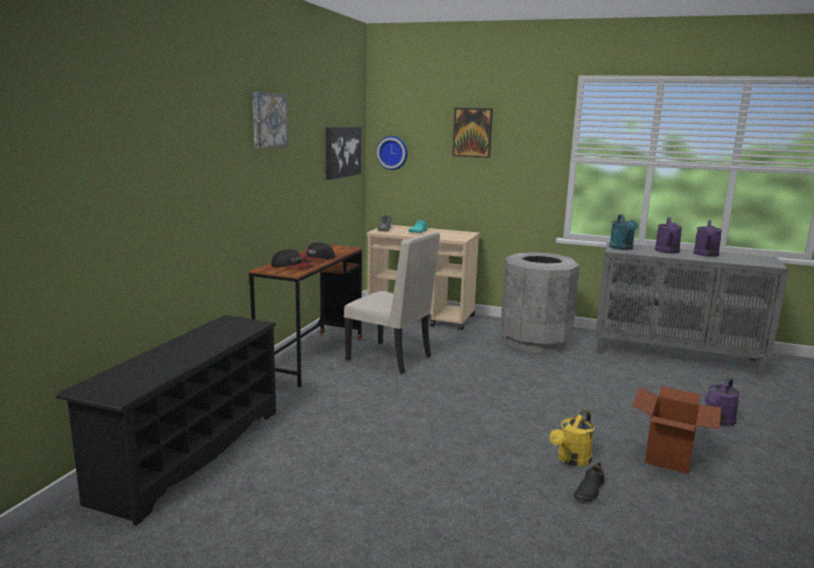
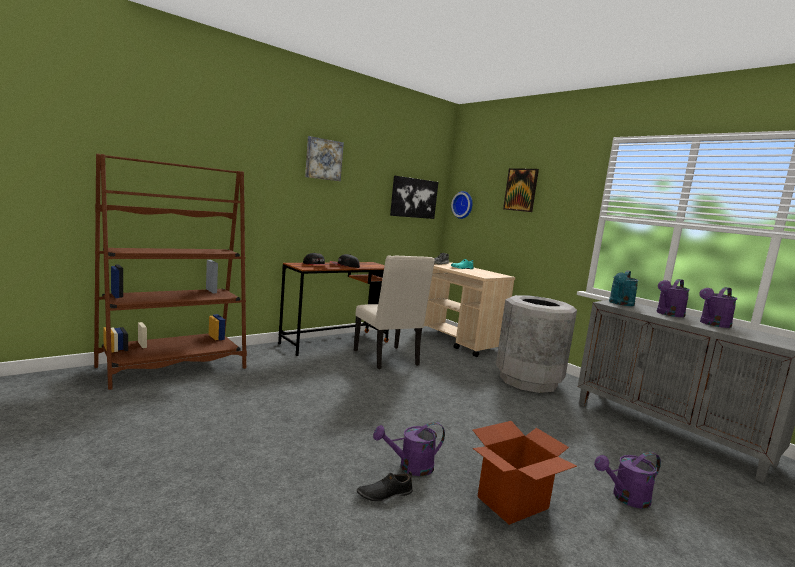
camera: 30 degrees right, 5 degrees down
(189, 452) = (173, 368): black shoe rack -> brown bookcase
(571, 460) = (410, 467): yellow watering can -> purple watering can

